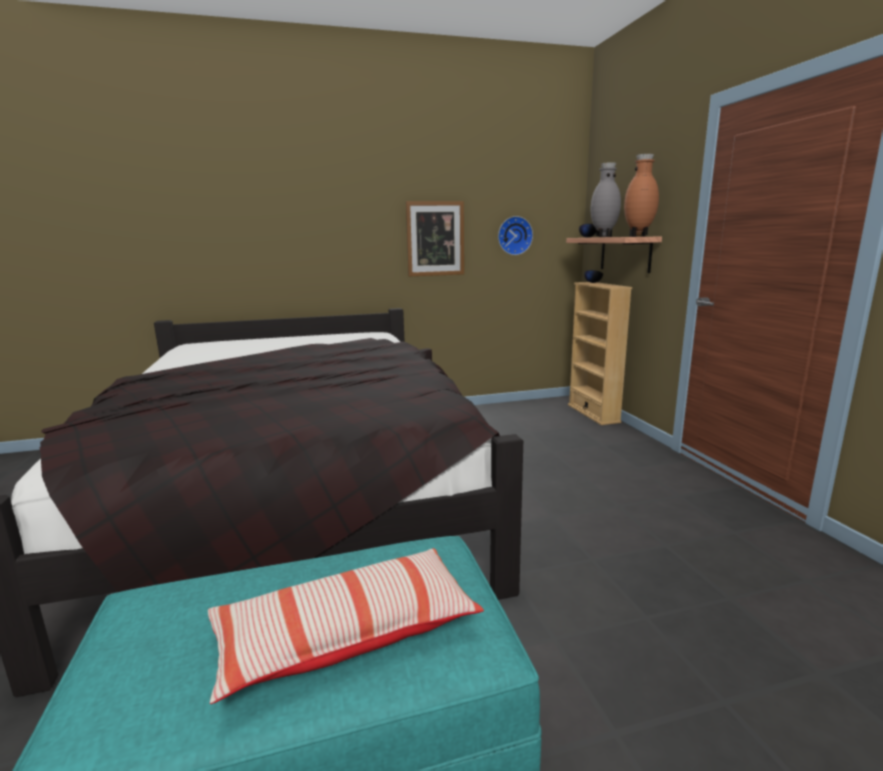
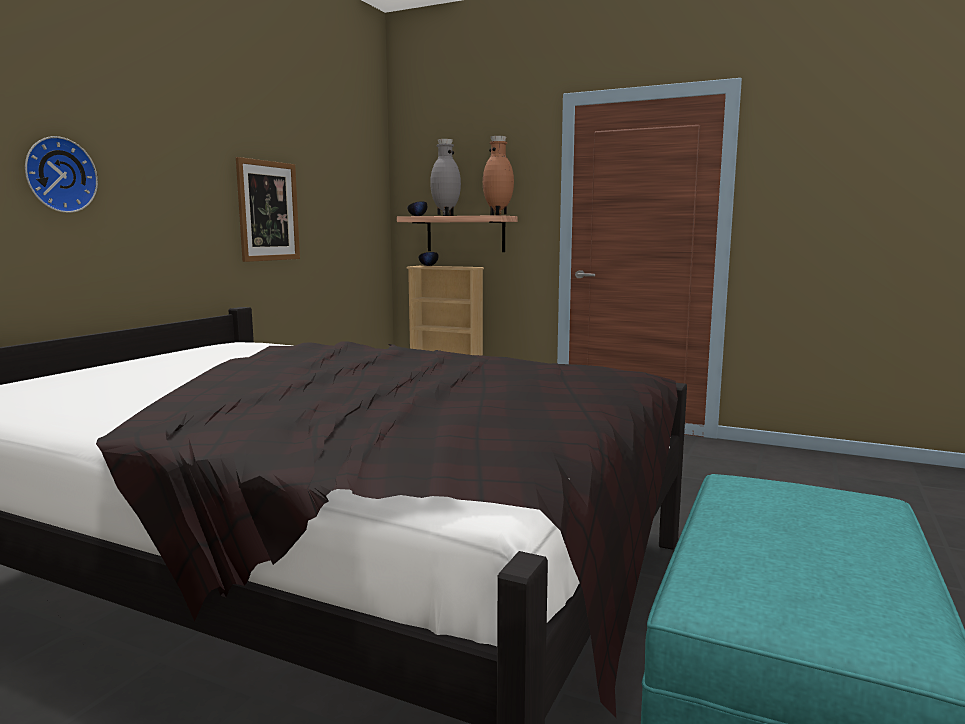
camera: 50 degrees left, 5 degrees down
(346, 635) = (839, 528): pillow -> none
(514, 235) = (339, 211): wall clock -> wall clock (58, 175)

